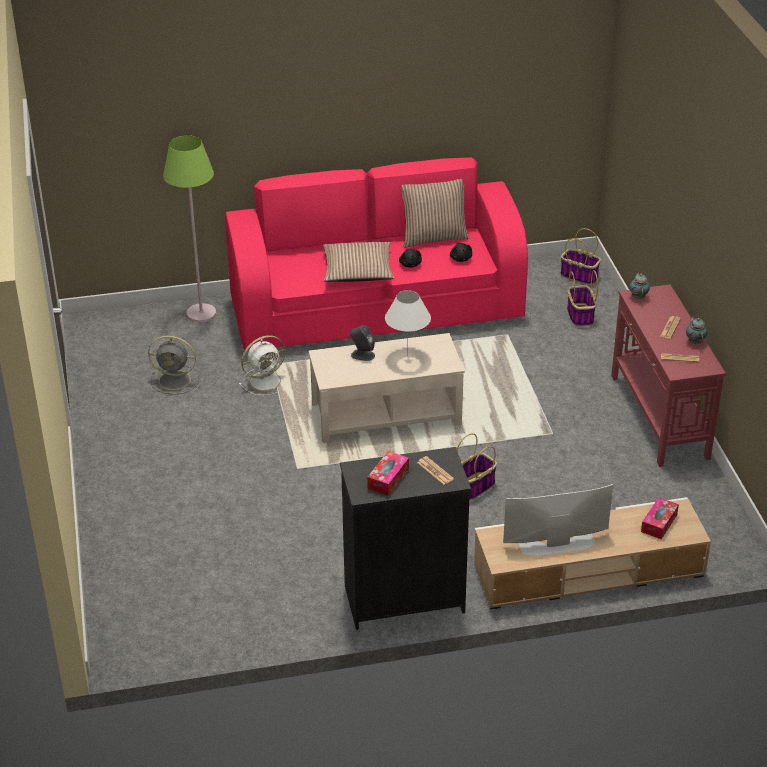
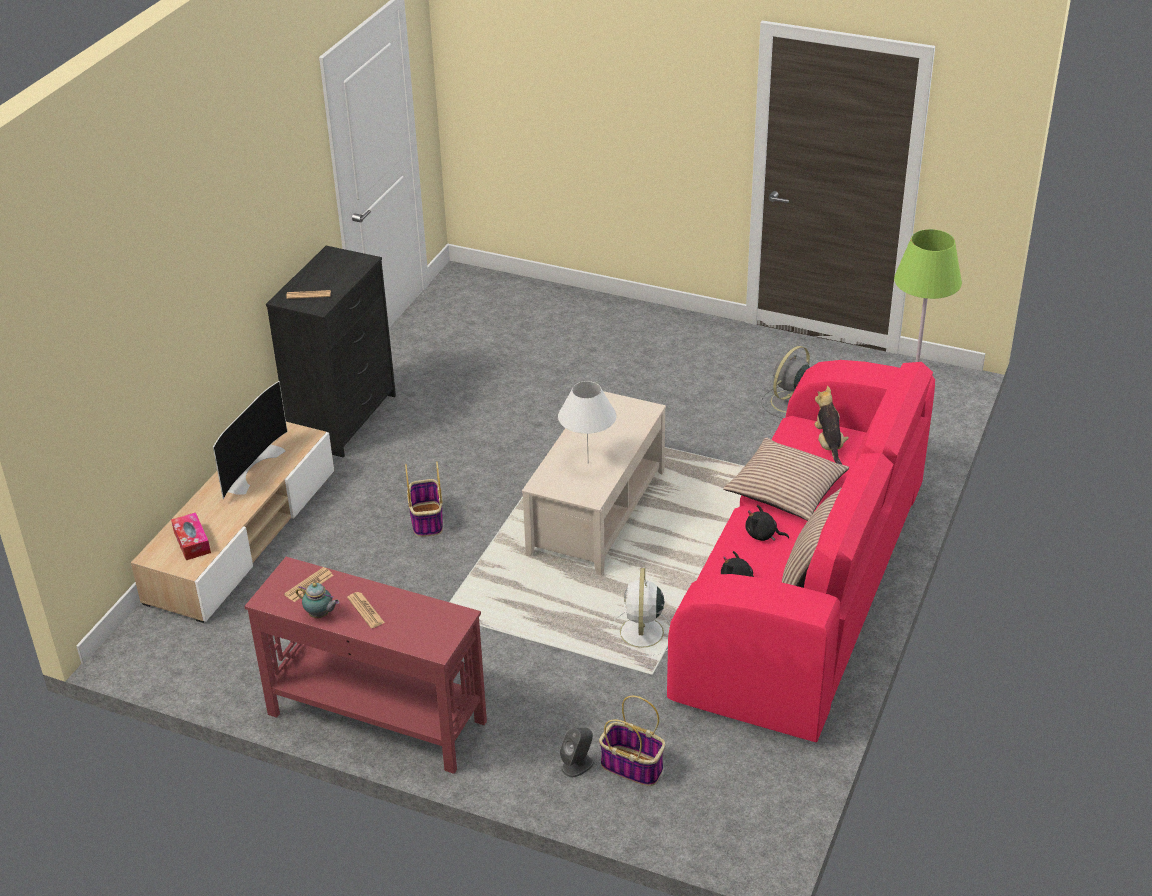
camera: 125 degrees right, 0 degrees up
(266, 381) = (733, 457): white fan -> white fan (641, 634)
(294, 270) = (829, 445): none -> plush toy
(362, 355) = (620, 435): grey speaker -> grey speaker (577, 765)
(388, 479) = (331, 270): tissue box -> none
(580, 276) = (724, 822): basket -> none
(638, 296) = (450, 620): teapot -> none

